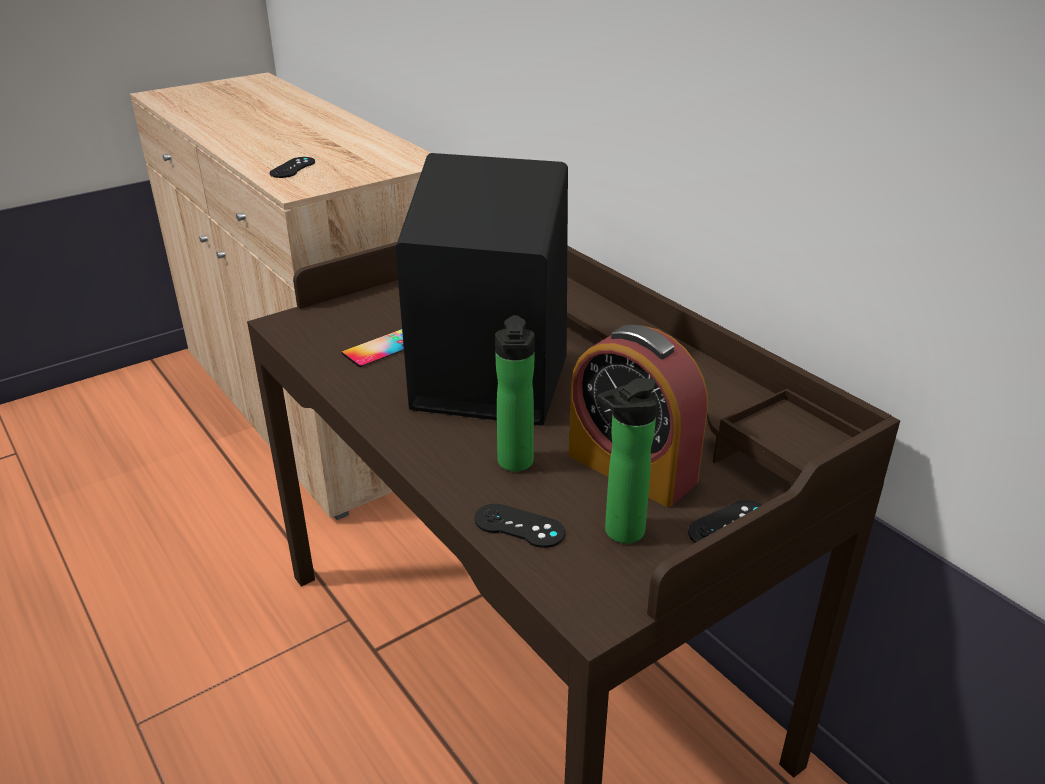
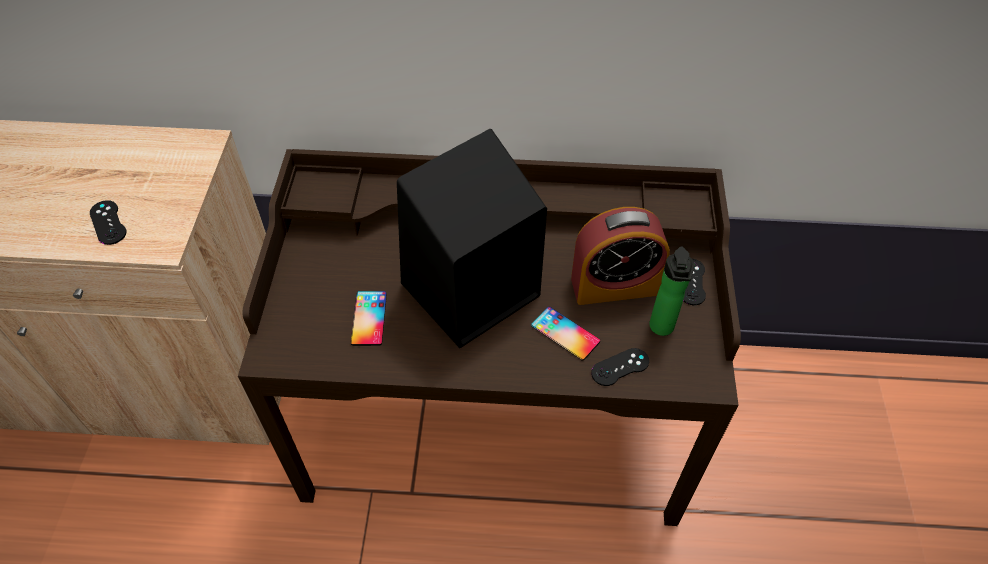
camera: 50 degrees left, 20 degrees up
(515, 465) = (565, 333): bottle -> phone

